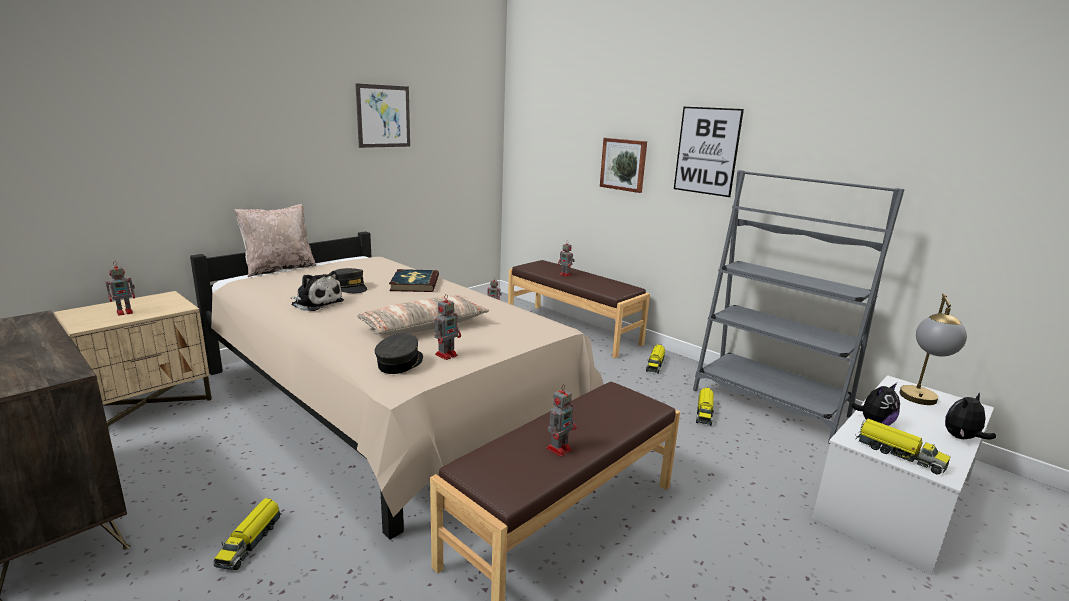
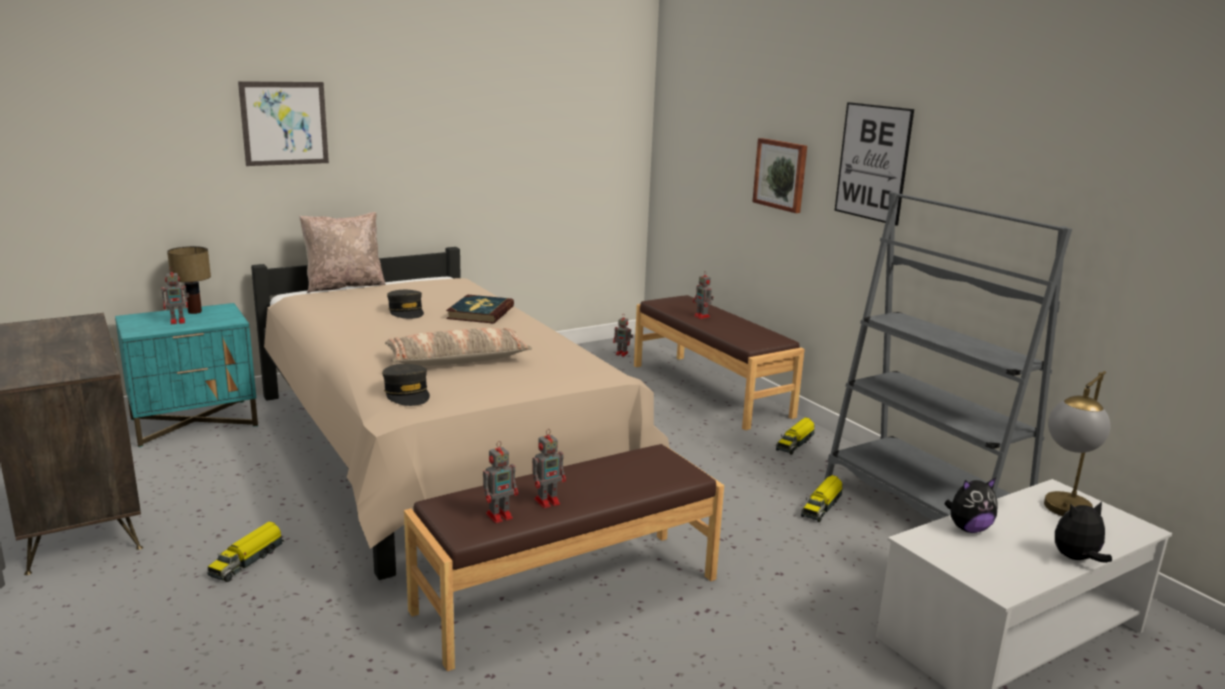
camera: 15 degrees right, 0 degrees up
(139, 302) = (195, 312): none -> table lamp
(147, 404) = (195, 422): beige nightstand -> turquoise nightstand
(316, 303) = (360, 326): plush toy -> none
(383, 116) = (485, 107): picture -> picture (284, 123)
(400, 363) = (407, 394): grey cap -> grey cap turned 120 degrees clockwise
(447, 354) = (461, 390): toy robot -> toy robot (500, 515)
(898, 454) = (964, 563): toy truck -> none

